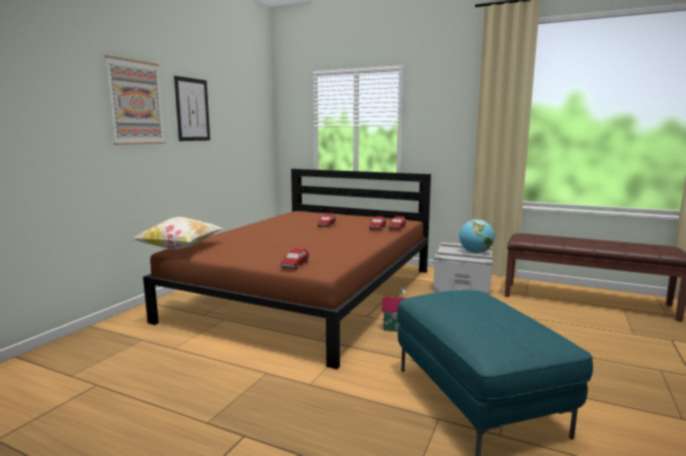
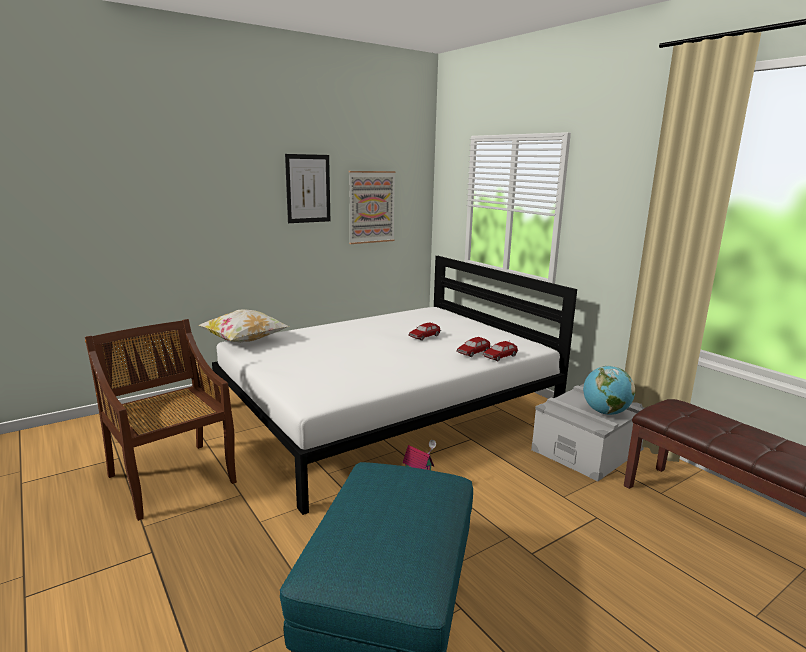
camera: 30 degrees right, 5 degrees up
(135, 102) = (235, 186): picture -> picture (371, 207)
(181, 382) = (171, 478): none -> brown chair
(295, 265) = (301, 388): toy car -> none
(310, 293) = (388, 412): brown bed -> white bed

